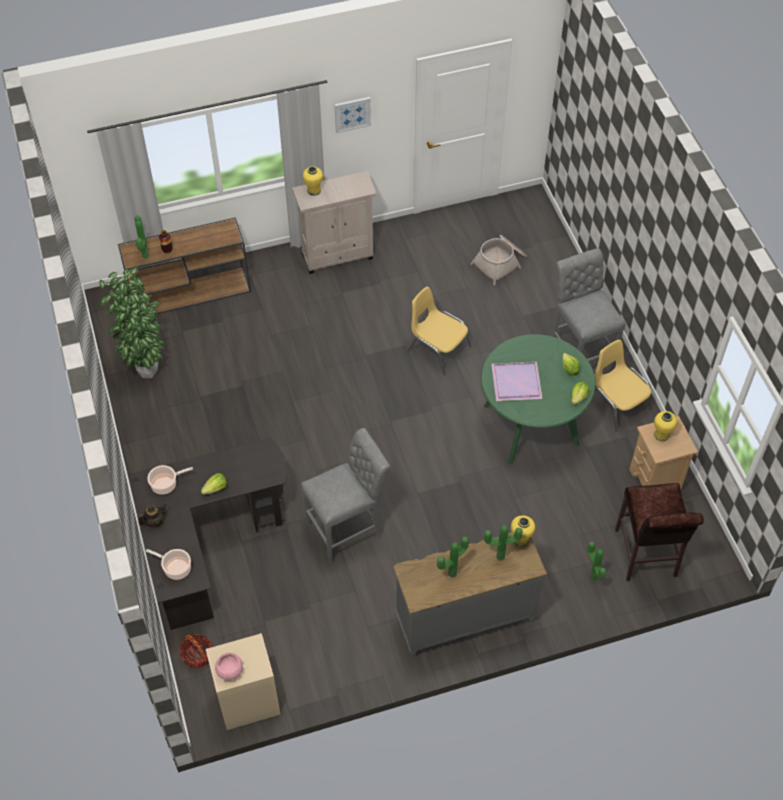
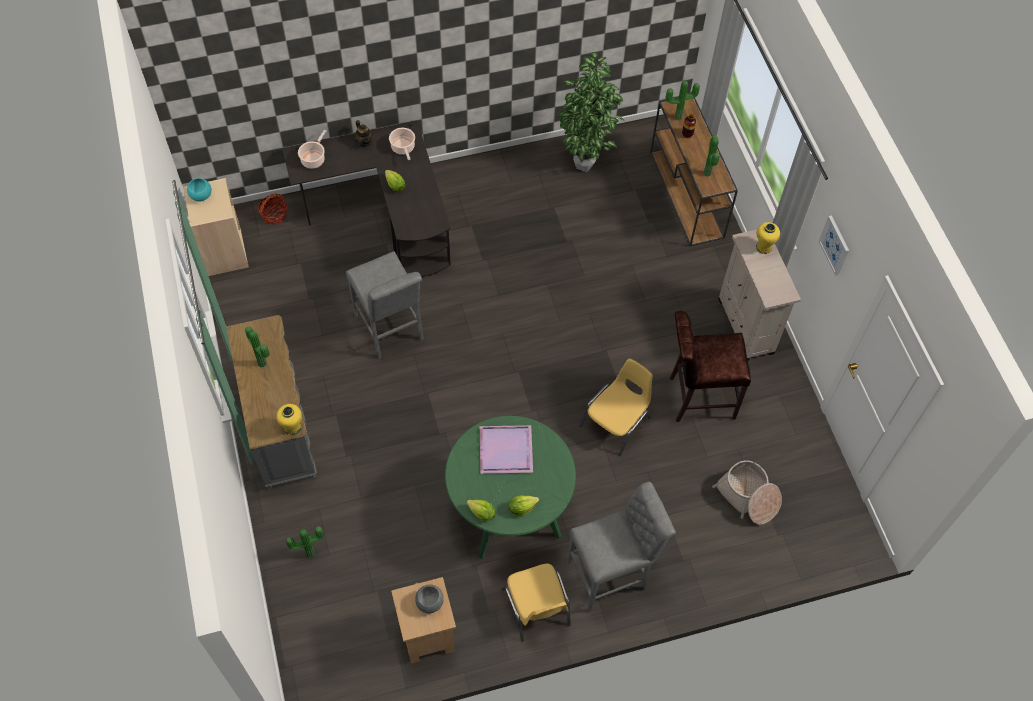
camera: 90 degrees right, 5 degrees up
(230, 671) = (201, 195): pink bowl -> turquoise bowl
(500, 555) = (277, 407): potted plant -> potted plant (708, 173)
(617, 403) = (536, 608): yellow chair -> yellow chair turned 105 degrees clockwise
(646, 557) = (329, 612): brown stool -> brown stool (697, 397)
(661, 434) = (429, 602): yellow vase -> grey bowl

